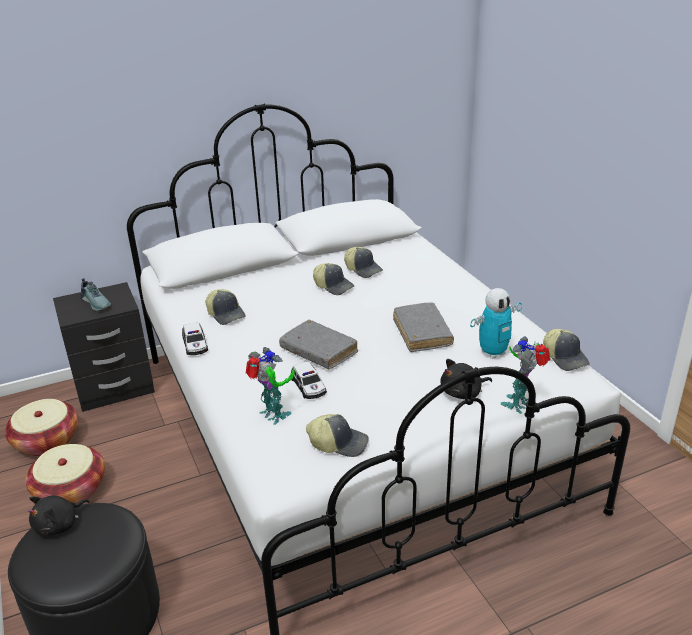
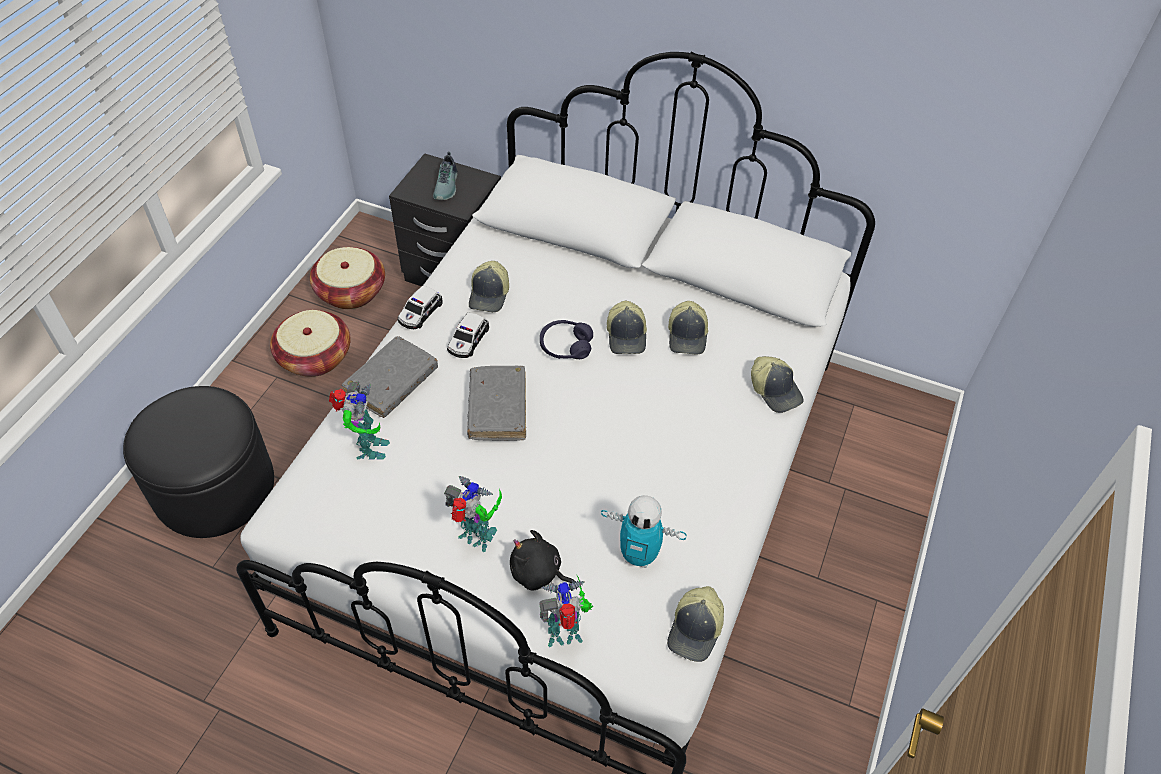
camera: 45 degrees right, 20 degrees up
(59, 525) = (197, 402): black plush toy -> none
(308, 386) = (434, 442): toy car -> toy car (468, 340)
(309, 308) = (565, 346): none -> purple headphones
(338, 443) = (371, 525): cap -> cap (775, 390)
(408, 404) = (477, 539): none -> toy robot
(422, 333) = (614, 469): grey book -> grey book (392, 383)

